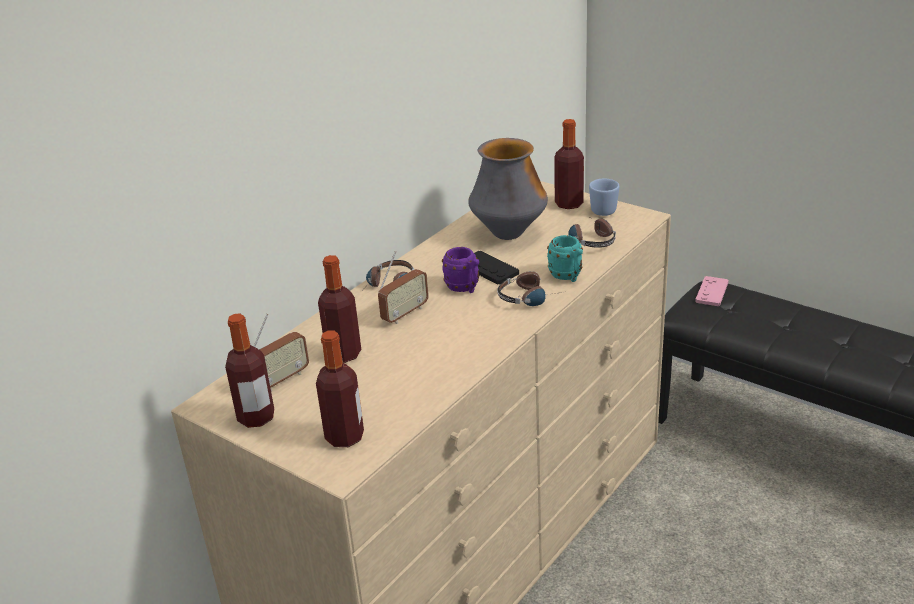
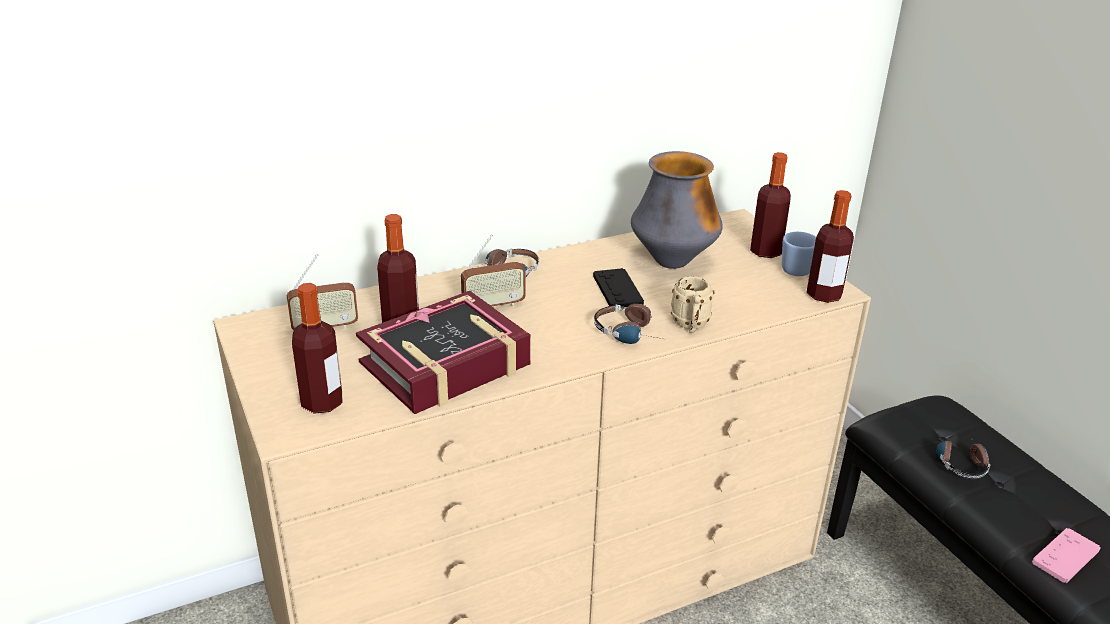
camera: 25 degrees right, 0 degrees up
(256, 417) = (270, 353): bottle -> bottle (824, 295)
(414, 371) = (445, 365): none -> book
(465, 288) = (575, 301): purple mug -> none
(568, 277) = (690, 326): turquoise mug -> beige mug
(590, 239) = (753, 294): headphones -> headphones (960, 461)
(712, 292) = (936, 411): pink game controller -> pink game controller (1065, 556)

